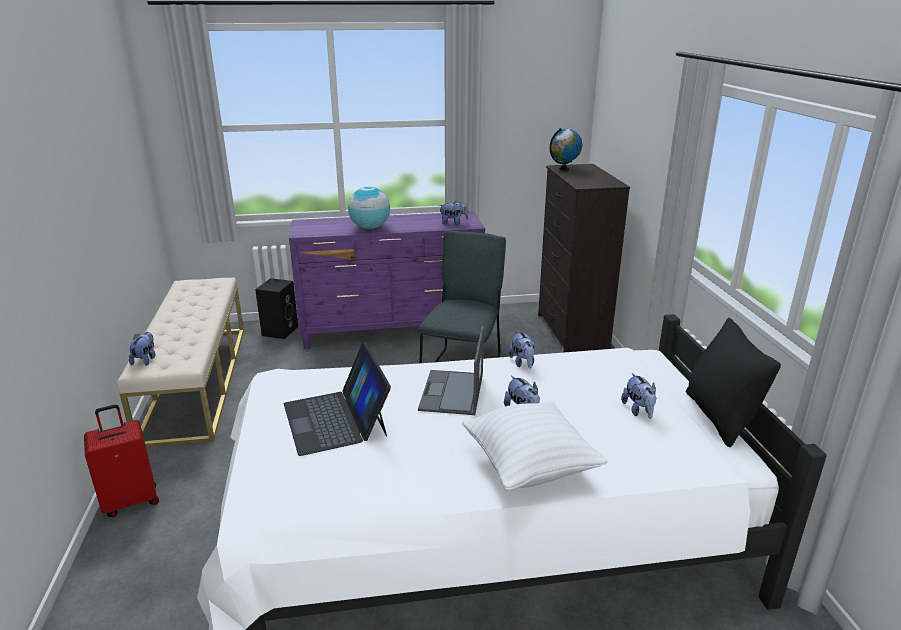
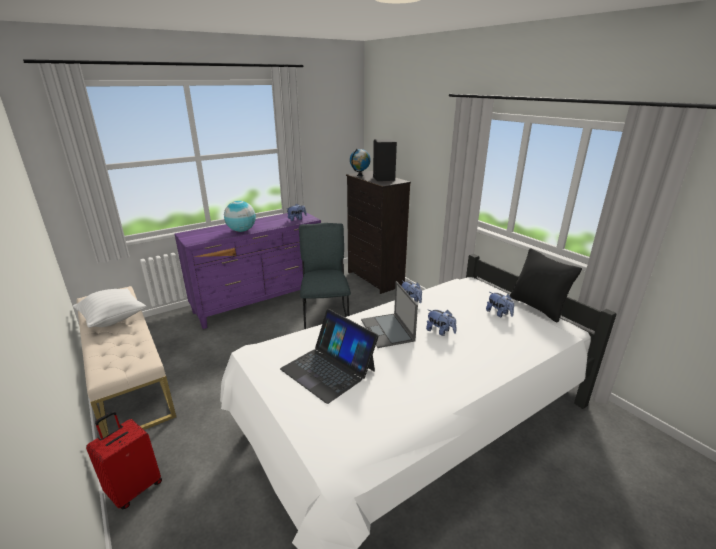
camera: 25 degrees left, 0 degrees up
(145, 360) = (103, 367): plush toy -> none
(280, 330) = (173, 320): black speaker -> black speaker (383, 178)
(529, 467) = (476, 364): white pillow -> white pillow (113, 319)

